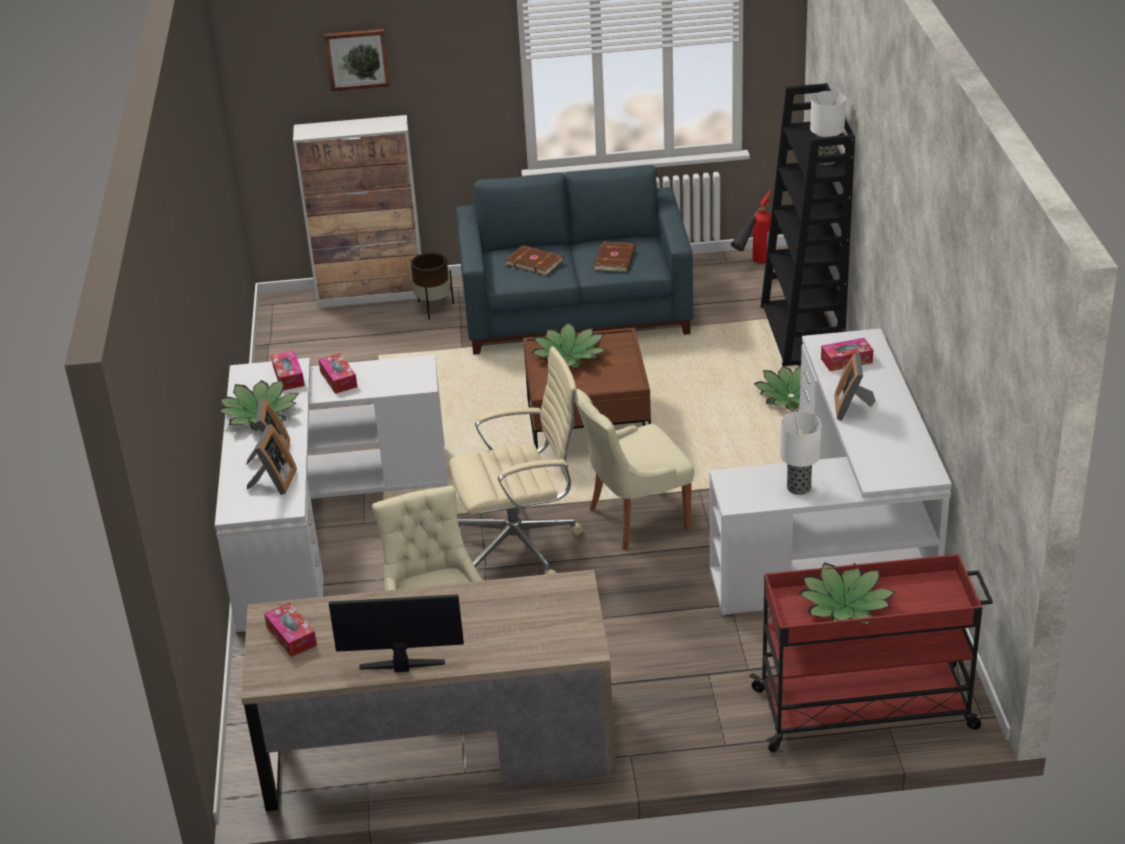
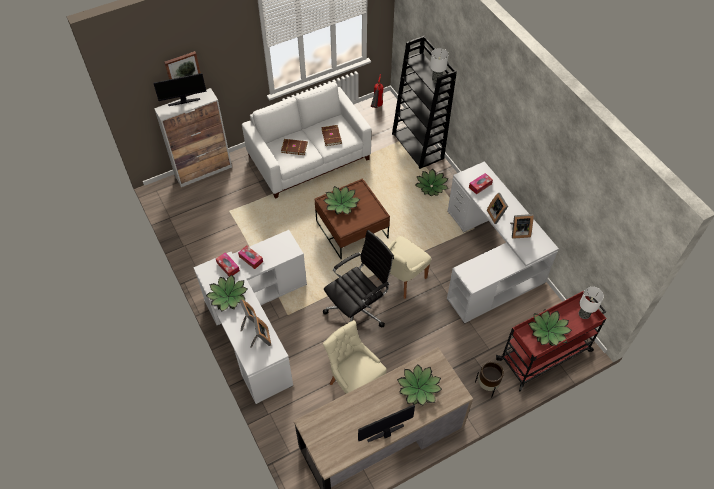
camera: 25 degrees left, 20 degrees up
(291, 636) = (325, 433): tissue box -> none
(348, 124) = (184, 101): none -> monitor
(433, 308) = (239, 173): brown planter -> brown planter (487, 386)
(513, 618) = (419, 388): none -> potted plant
(520, 546) = (358, 310): beige office chair -> black office chair
(576, 311) = (309, 158): blue sofa -> white sofa
(798, 488) = (495, 267): table lamp -> table lamp (584, 314)
(881, 441) = (518, 232): none -> picture frame

